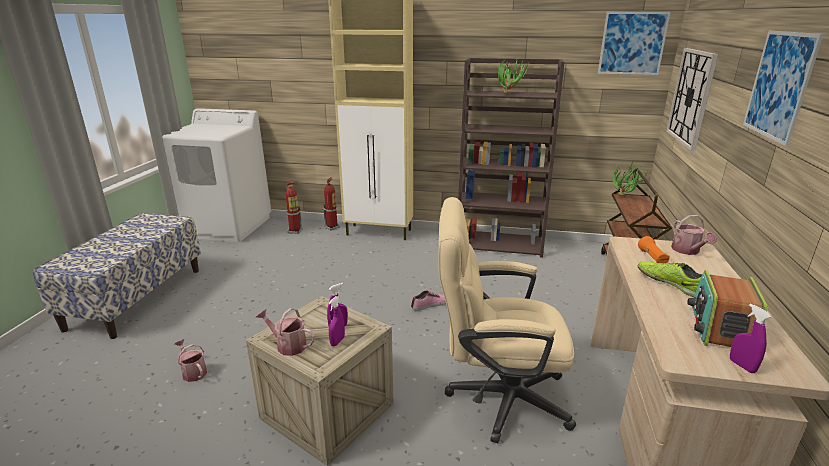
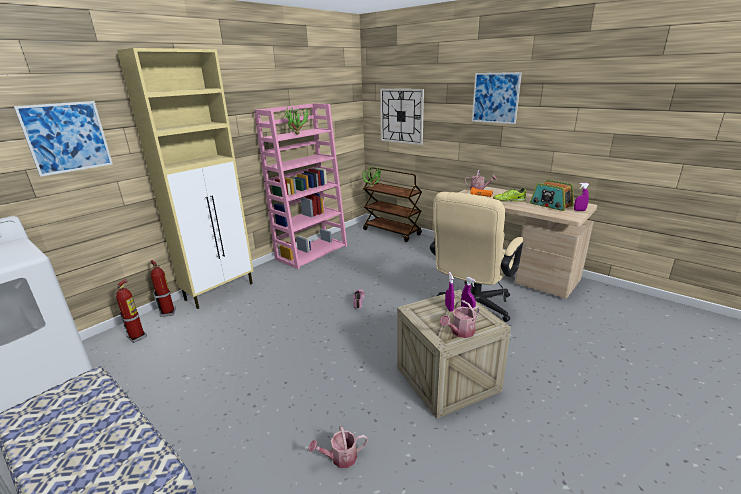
camera: 60 degrees left, 0 degrees up
(500, 244) = (312, 252): brown bookcase -> pink bookcase
(632, 43) = (344, 88): picture -> picture (67, 137)

